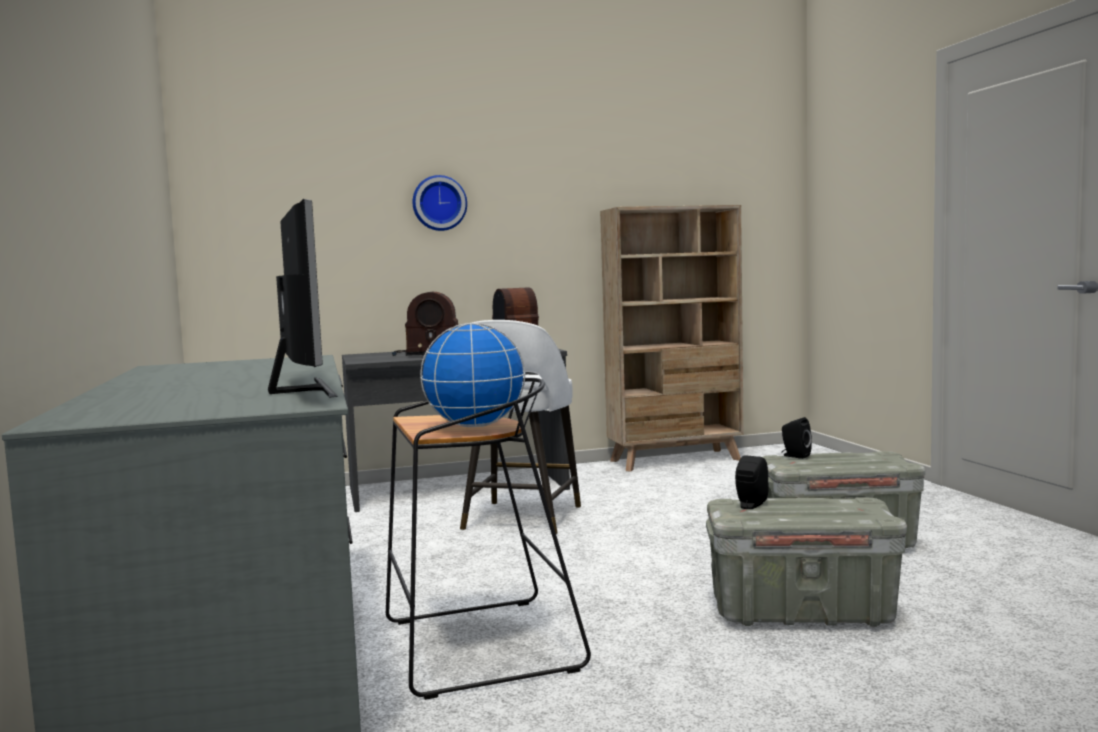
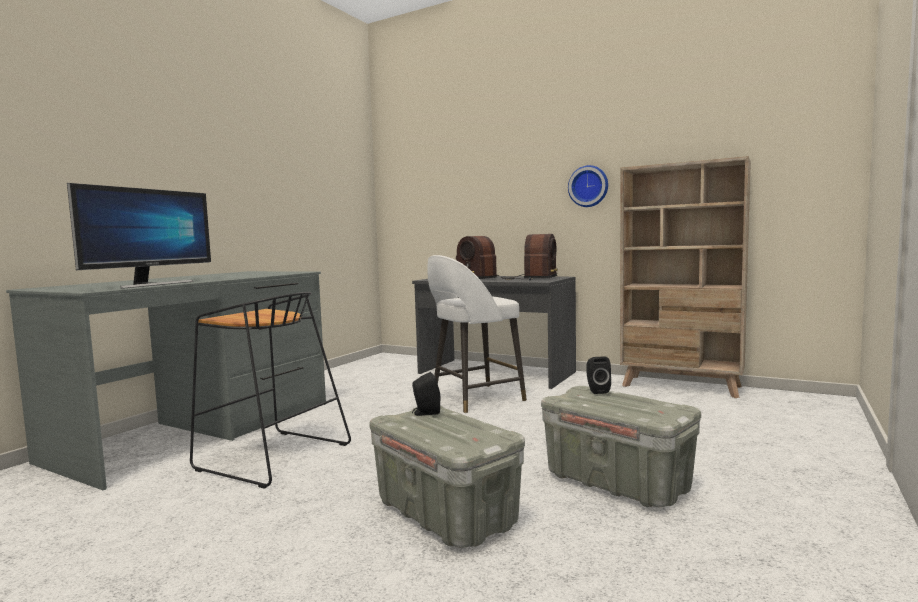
camera: 45 degrees right, 0 degrees up
(439, 203) = (511, 174): wall clock -> wall clock (588, 186)
(476, 426) = (249, 318): globe -> none

